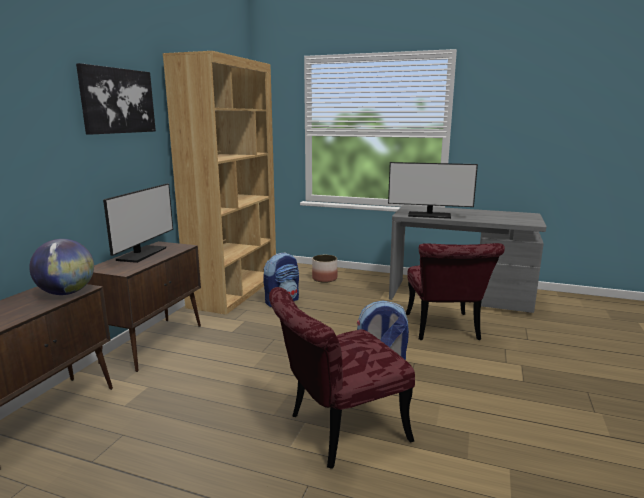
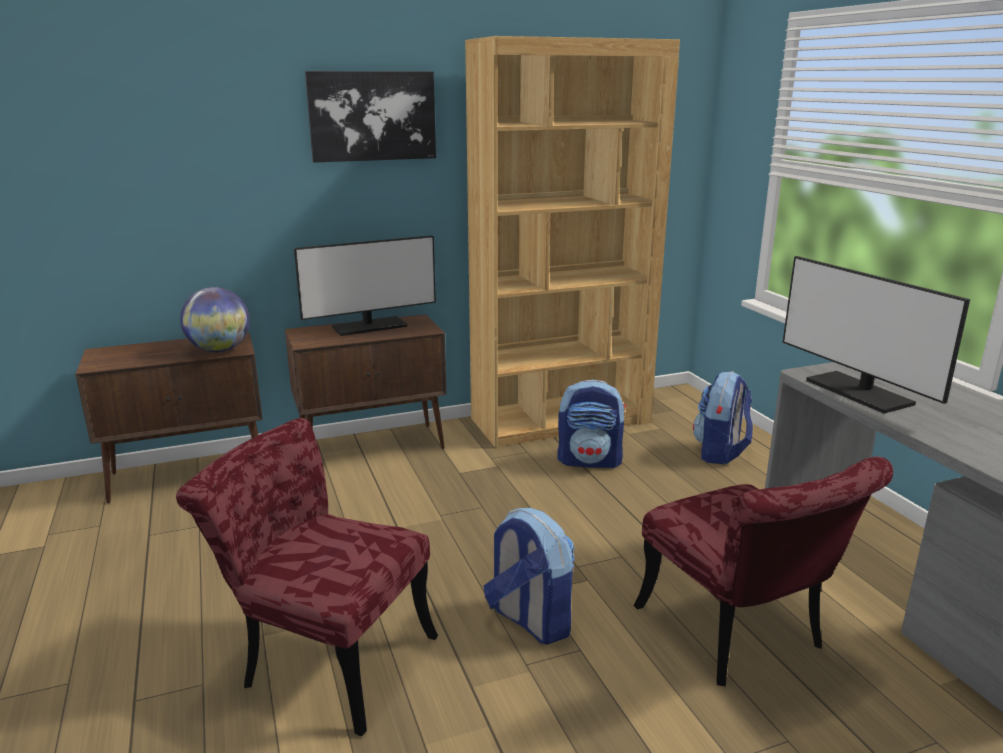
camera: 50 degrees right, 5 degrees up
(324, 279) = (720, 453): planter -> backpack
(444, 330) = (740, 637): red chair -> red chair turned 75 degrees counterclockwise

